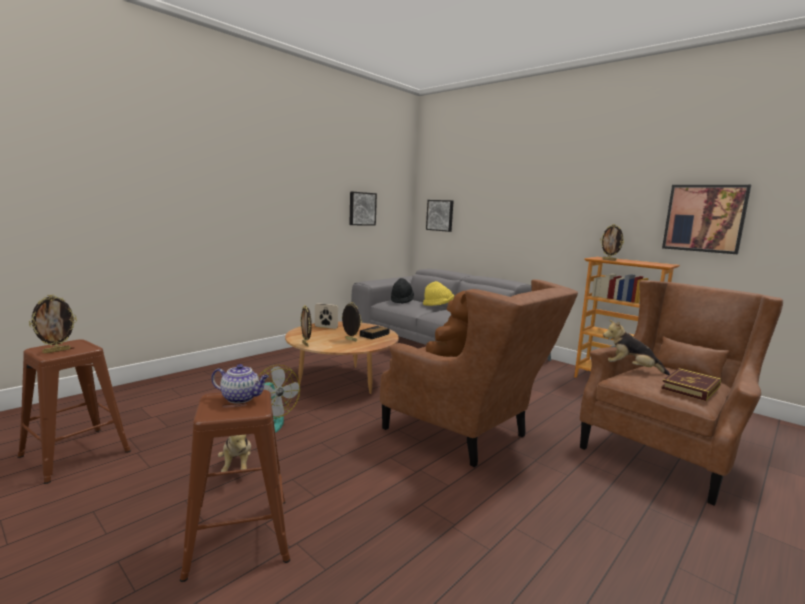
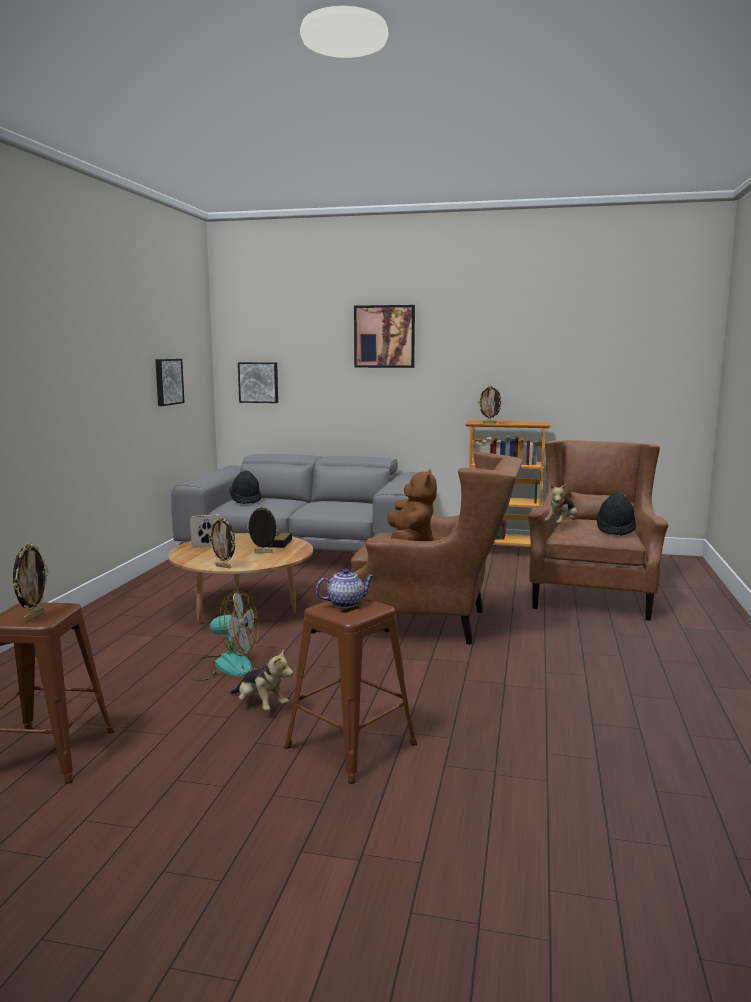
camera: 30 degrees left, 0 degrees up
(438, 305) = (297, 499): yellow hat -> none
(631, 369) = (561, 525): plush toy -> plush toy turned 45 degrees counterclockwise
(690, 387) = (615, 530): book -> black hat
(704, 218) = (565, 374): picture -> picture (384, 336)

